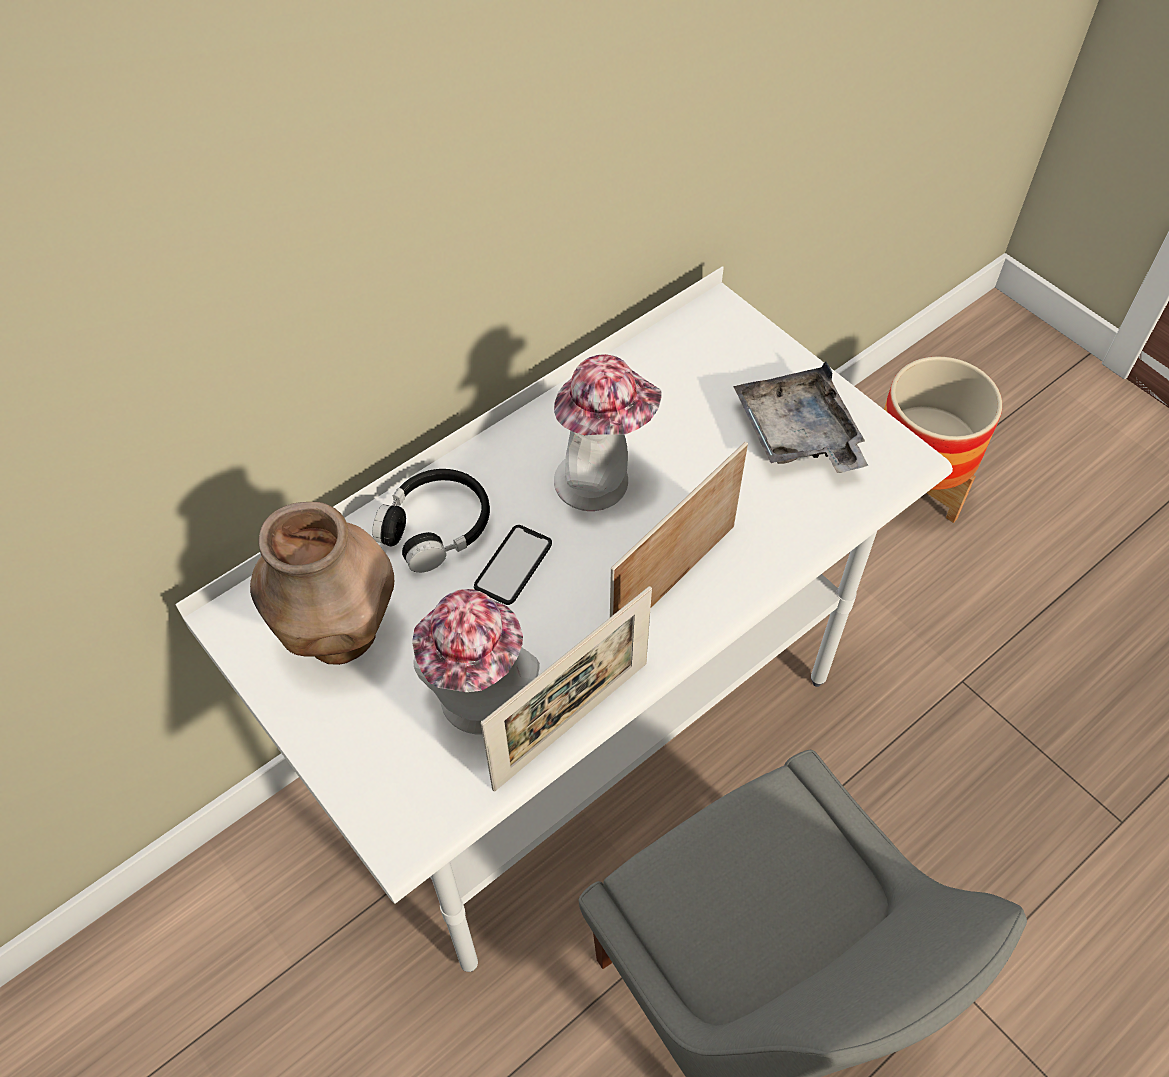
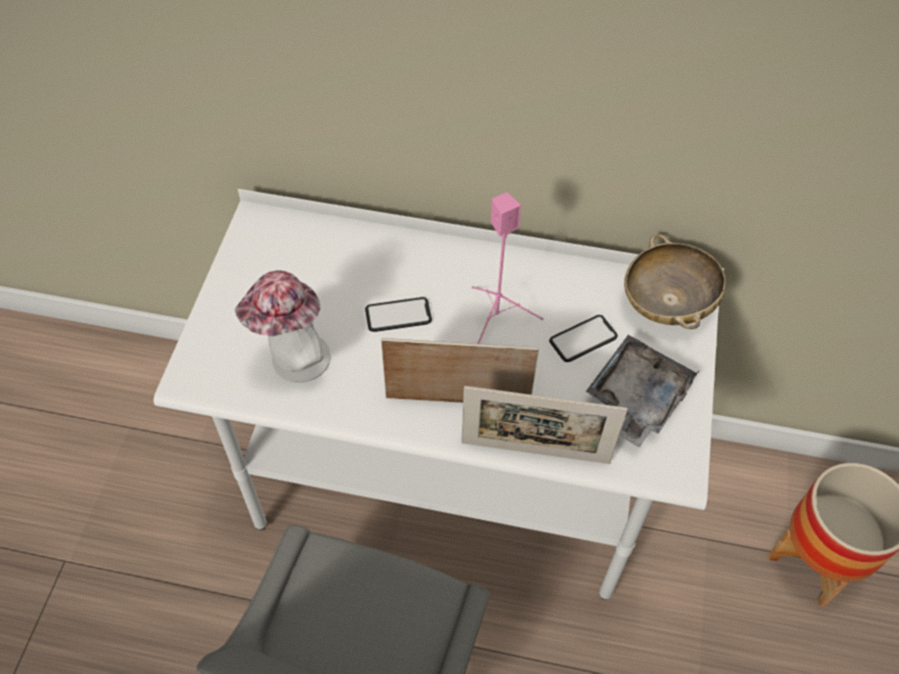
camera: 50 degrees right, 0 degrees up
(340, 636) = (284, 270): brown vase -> none
(436, 527) = (390, 263): black headphones -> none
(571, 724) = (318, 412): picture frame -> picture frame (535, 452)
(602, 481) = (497, 318): hat -> pink speaker
(693, 429) = (583, 339): none -> phone
(712, 337) = (667, 303): none -> beige bowl

